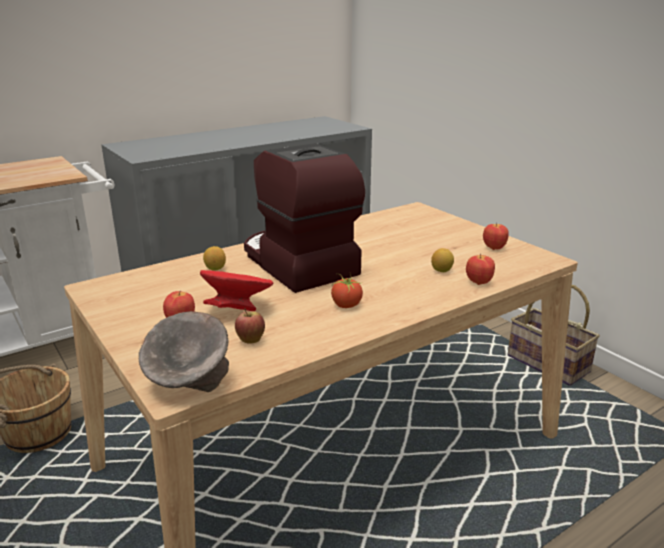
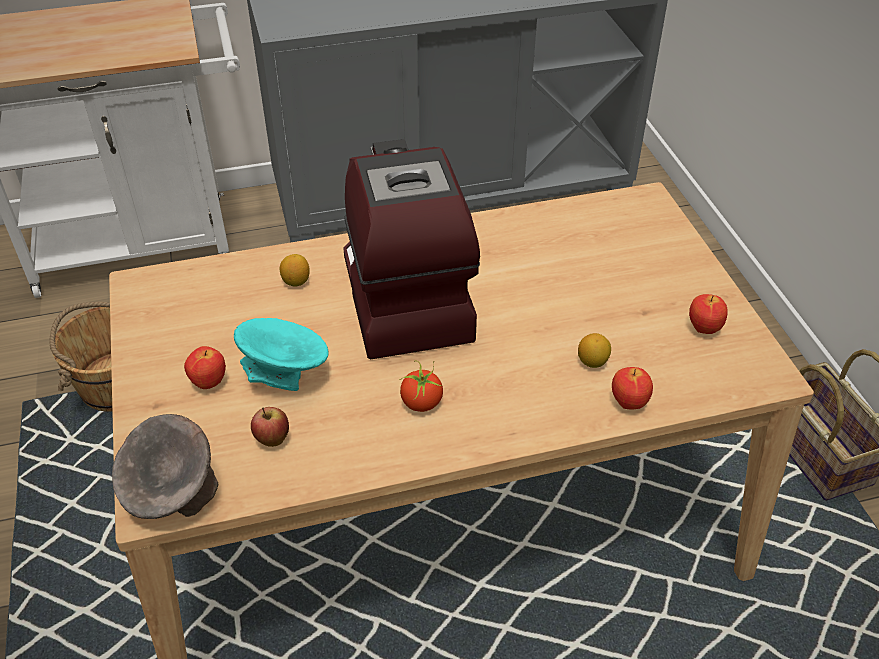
camera: 20 degrees right, 20 degrees up
(237, 309) = (285, 374): red bowl -> turquoise bowl

